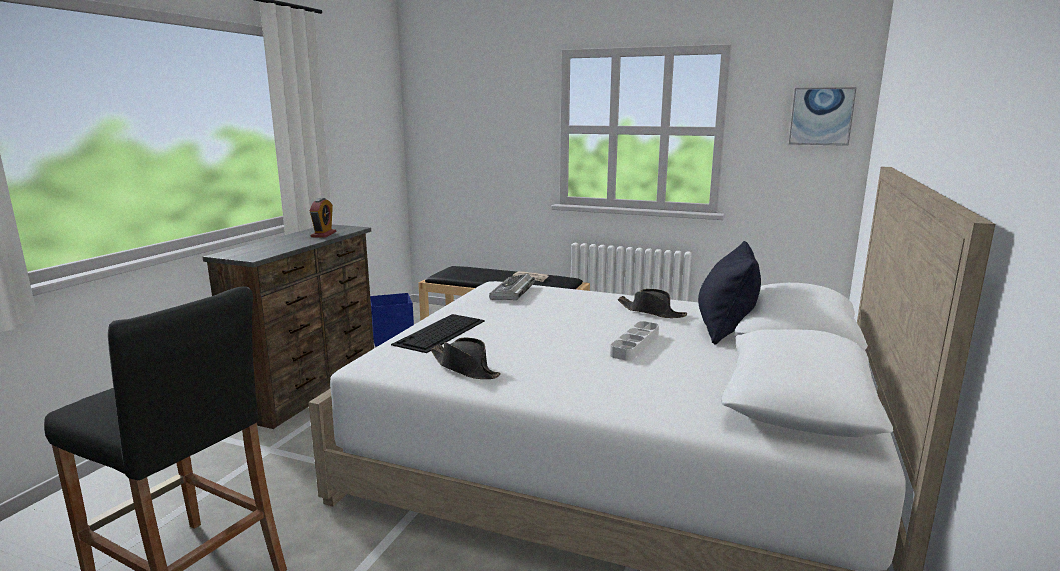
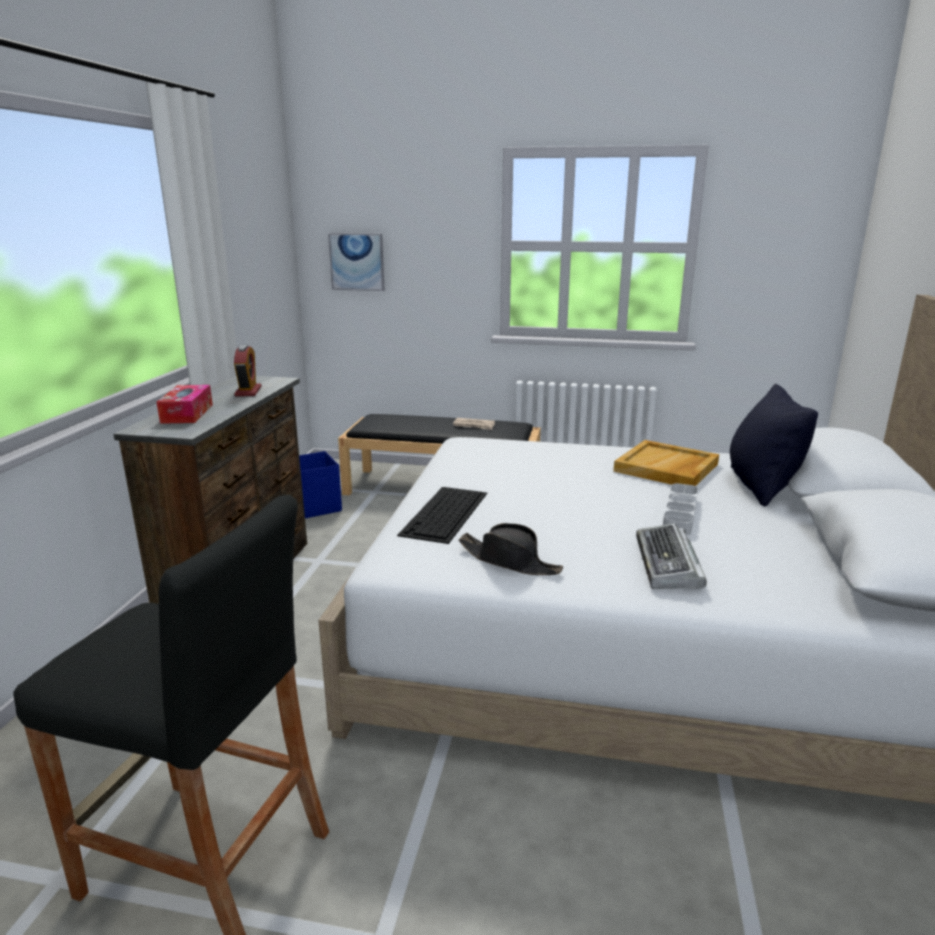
camera: 10 degrees left, 5 degrees up
(265, 246) = (187, 413): none -> tissue box
(512, 293) = (492, 452): keyboard -> keyboard (668, 565)
(651, 312) = (666, 468): black hat -> beige tray
(821, 116) = (807, 230): picture -> picture (357, 262)

